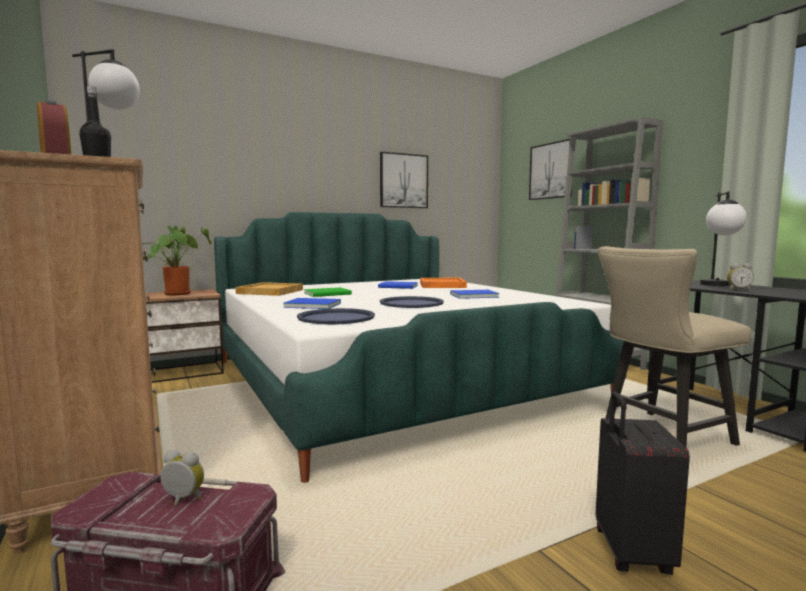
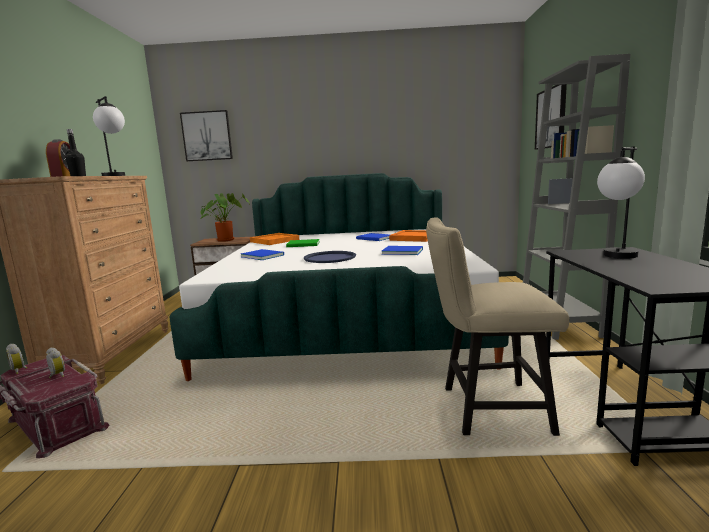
camera: 30 degrees right, 5 degrees up
(269, 292) = (274, 241): beige tray -> orange tray
(336, 318) = (243, 269): blue tray -> none
(403, 181) = (410, 141): picture -> picture (207, 136)
(630, 553) = (290, 489): black suitcase -> none
(738, 289) = (614, 265): alarm clock -> alarm clock (19, 370)

